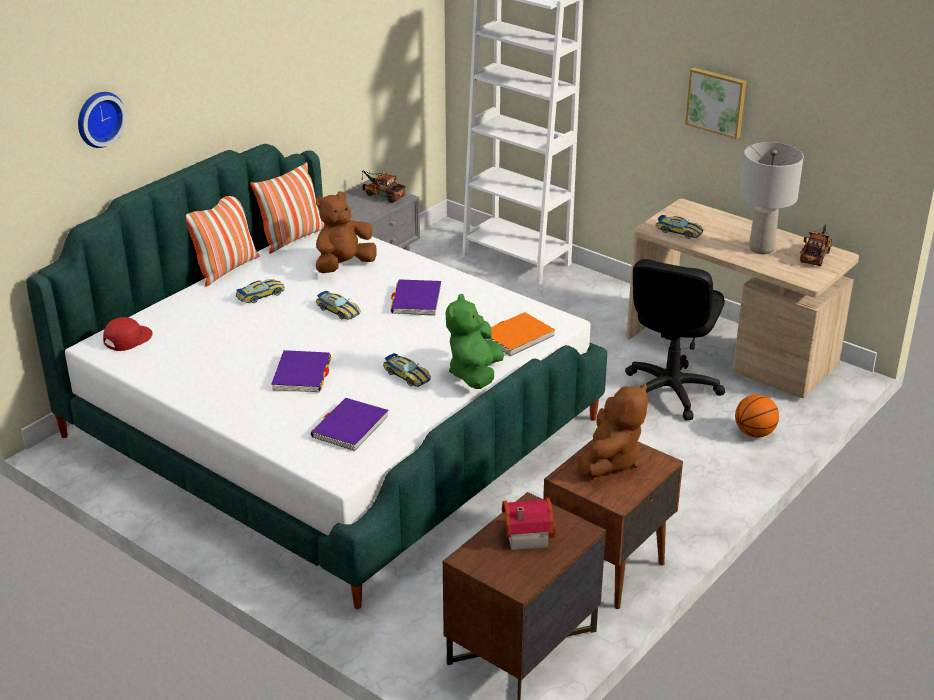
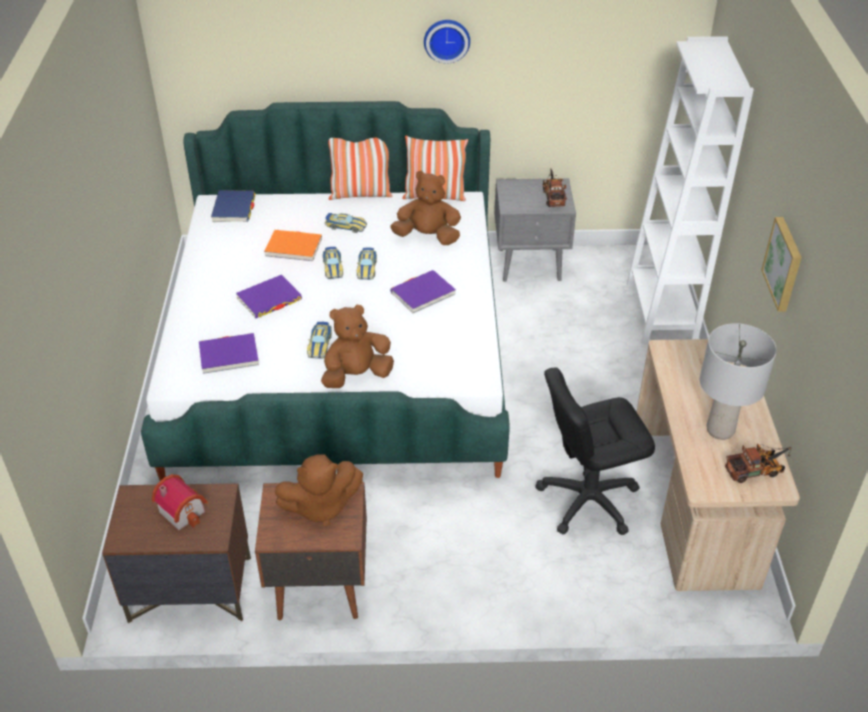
camera: 50 degrees right, 10 degrees up
(98, 118) = (267, 36): wall clock -> wall clock (446, 39)
(127, 338) = (234, 208): red cap -> blue book
(475, 374) = (356, 375): green plush toy -> brown plush toy
(517, 337) = (432, 368): orange book -> orange book (293, 247)
(679, 231) = (681, 367): toy car -> toy car (333, 267)
(754, 433) = (590, 584): basketball -> none

